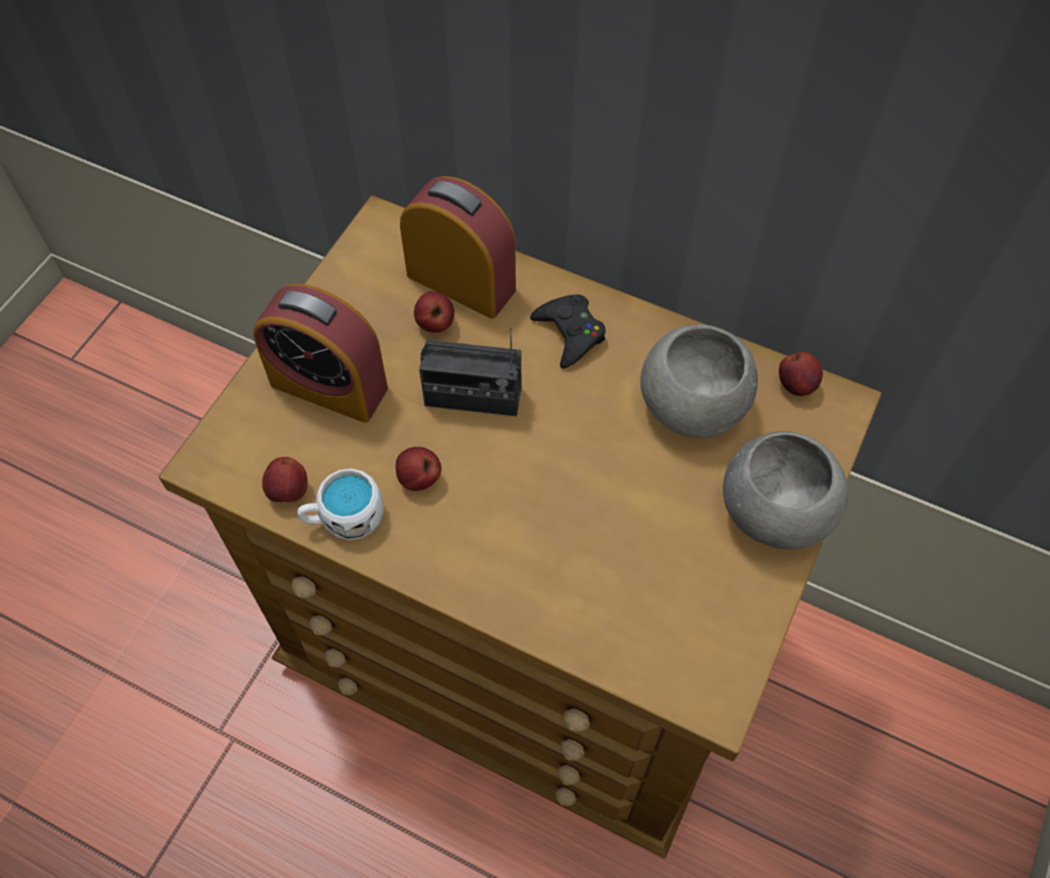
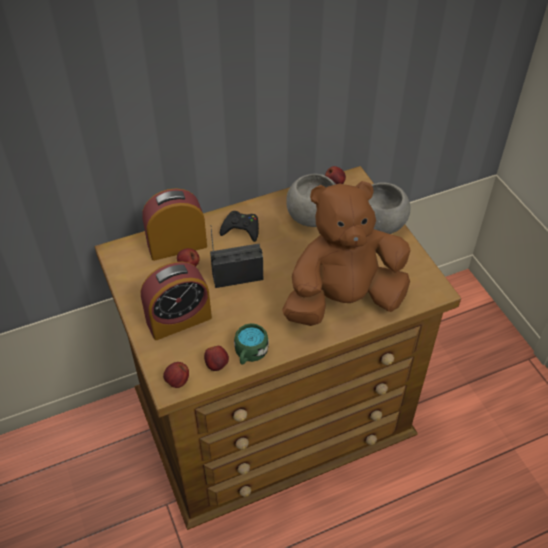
camera: 50 degrees left, 10 degrees down
(344, 517) = (249, 353): white mug -> green mug
(419, 479) = (257, 317): apple -> apple (177, 382)
(473, 397) = (237, 277): radio -> radio turned 150 degrees counterclockwise
(561, 570) = (343, 299): none -> brown plush toy

